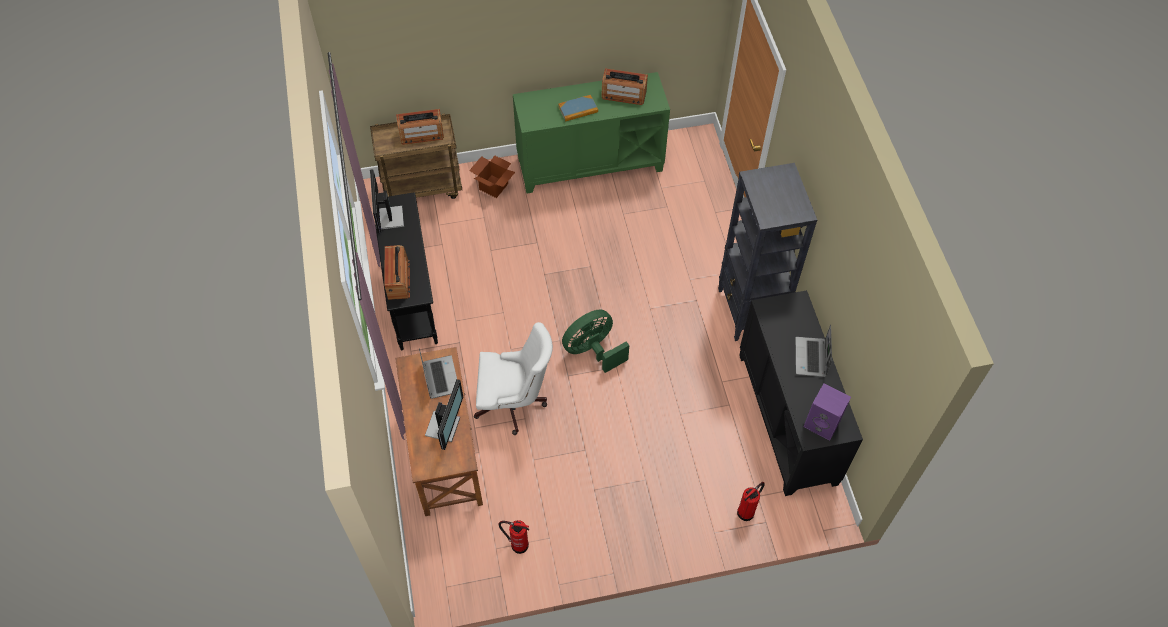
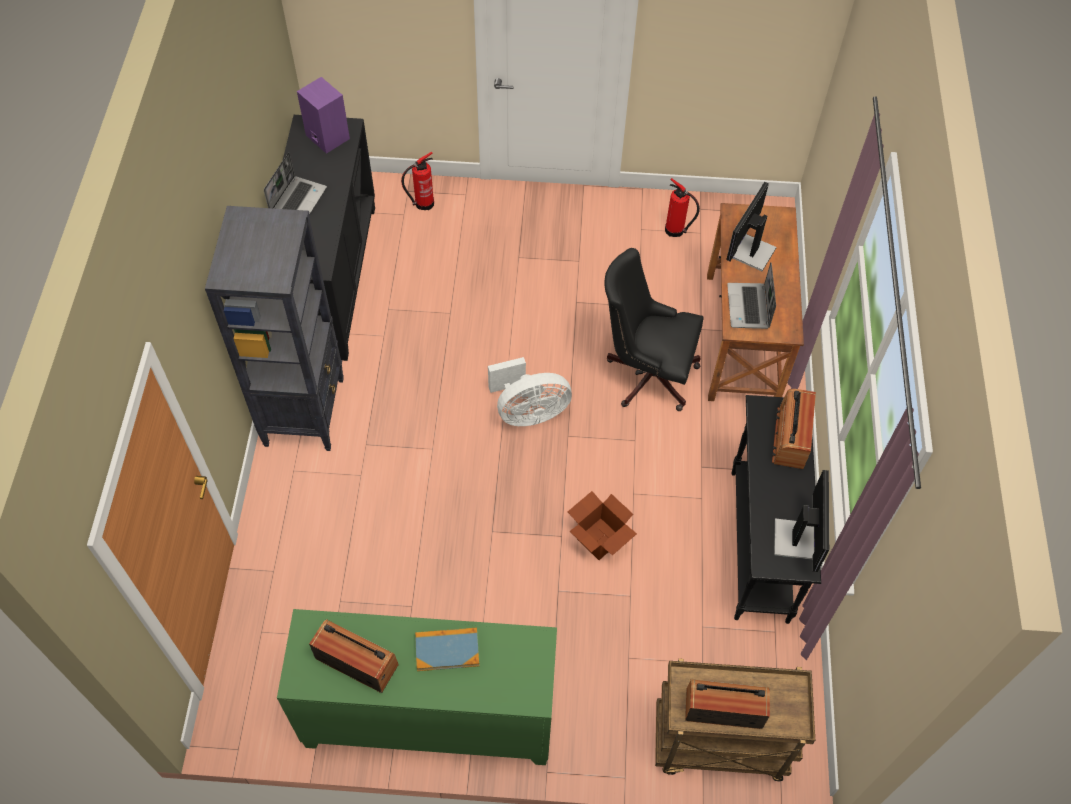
camera: 165 degrees left, 0 degrees up
(493, 186) = (600, 714): cardboard box -> cardboard box (599, 539)
(514, 403) = (646, 373): white office chair -> black office chair
(593, 350) = (528, 412): green fan -> white fan

